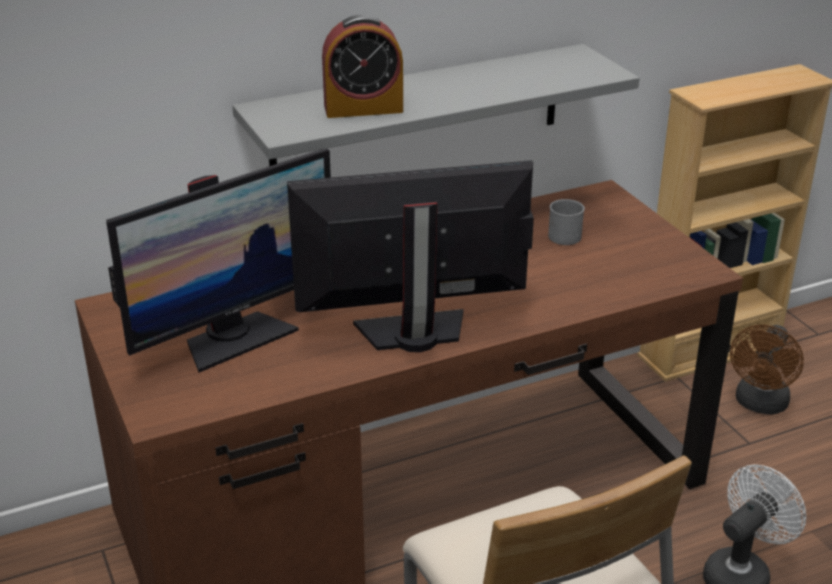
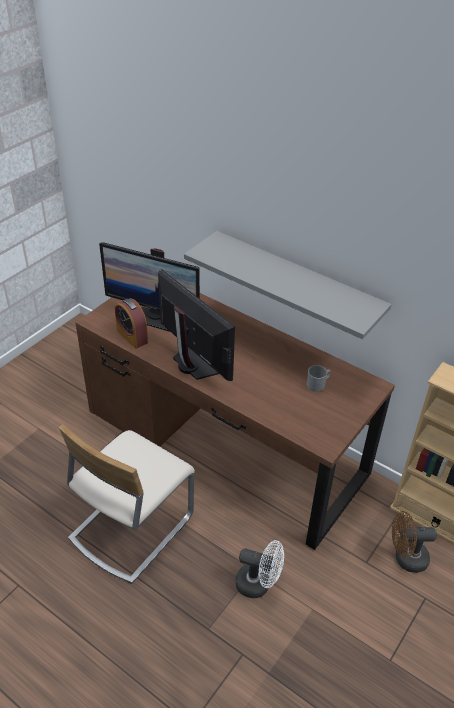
camera: 60 degrees right, 10 degrees up
(363, 108) = (242, 263): alarm clock -> alarm clock (132, 336)

